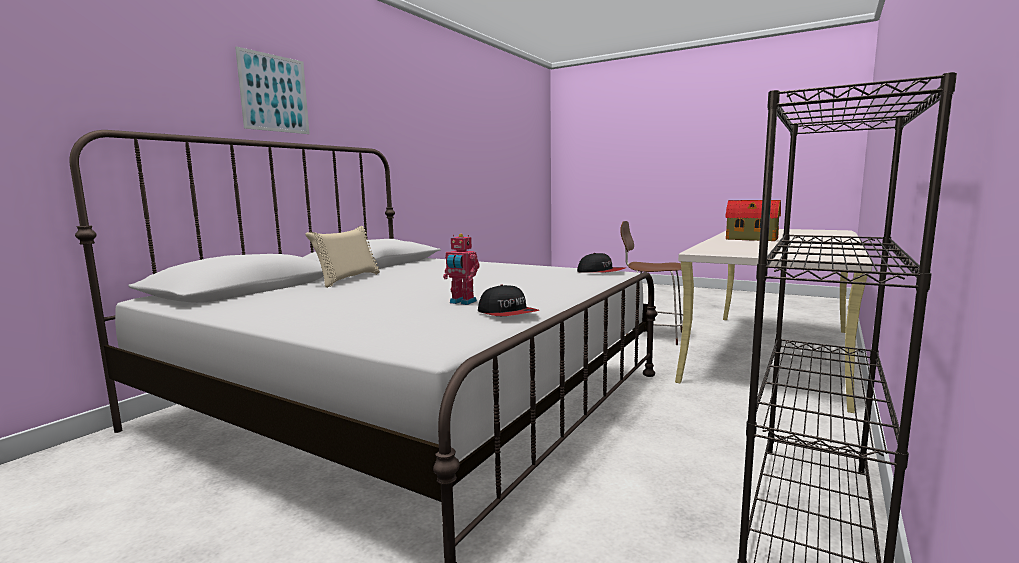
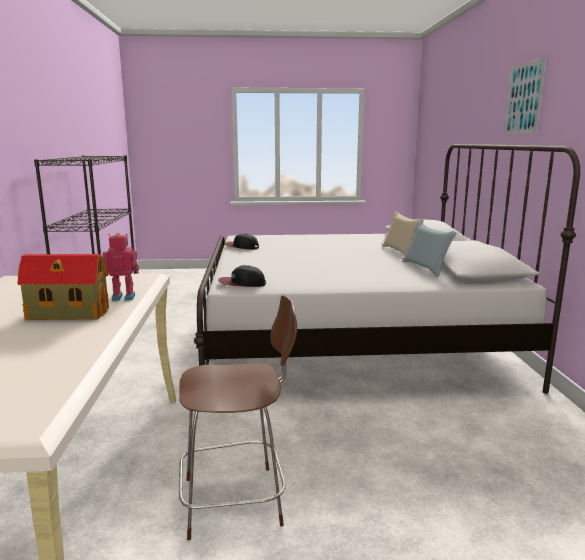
camera: 145 degrees right, 5 degrees up
(407, 266) = (425, 268): none -> blue pillow
(462, 302) = (277, 248): toy robot -> toy robot (124, 297)

